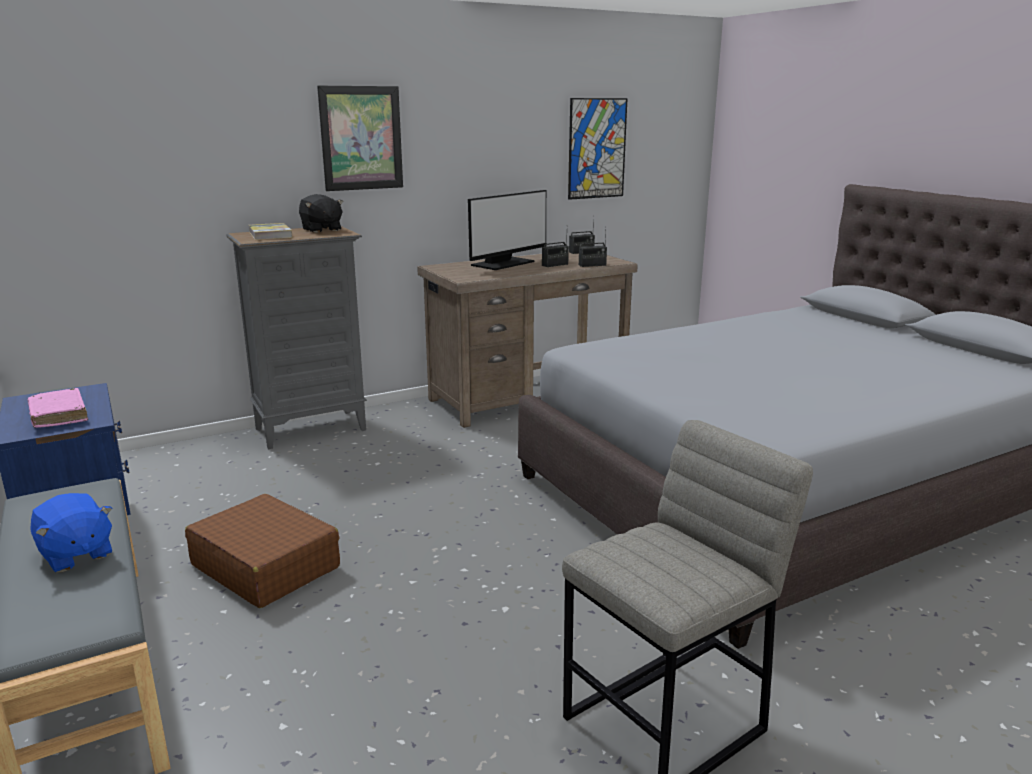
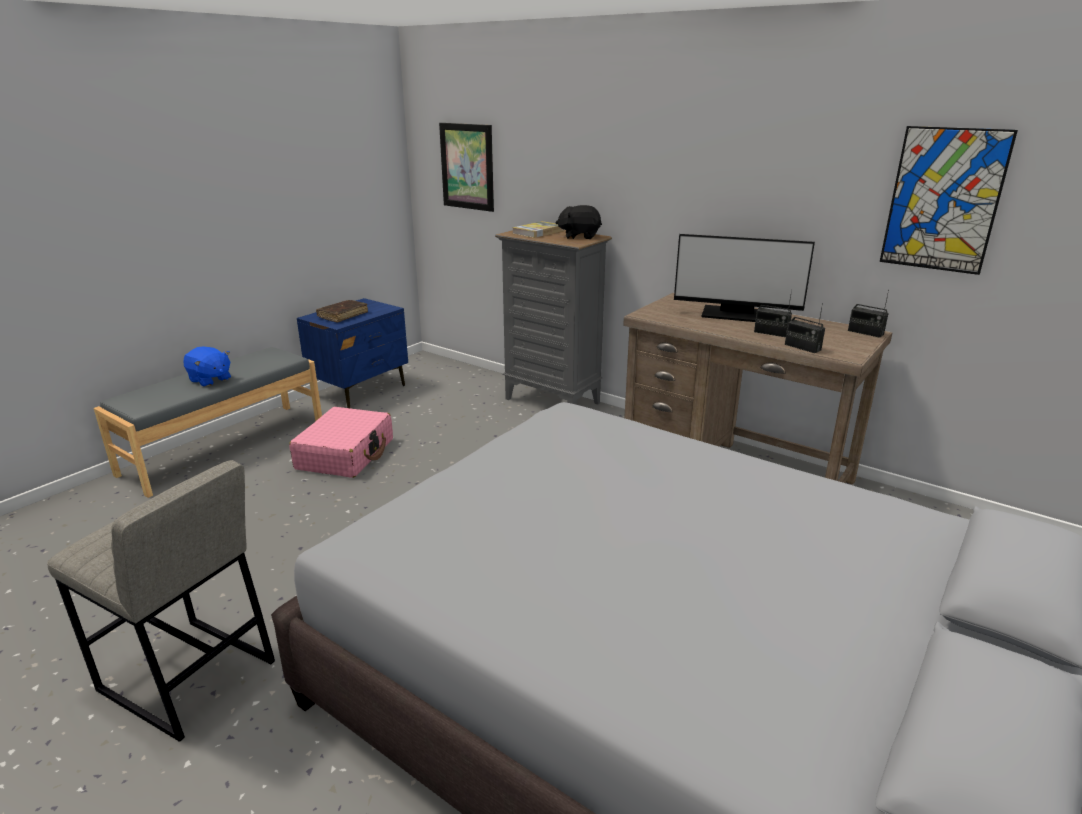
camera: 65 degrees right, 5 degrees up
(58, 416) = (343, 315): pink book -> brown book
(76, 555) = (210, 380): blue plush toy -> blue plush toy turned 75 degrees counterclockwise
(265, 566) = (346, 454): brown suitcase -> pink suitcase
(321, 229) = (579, 236): black plush toy -> black plush toy turned 60 degrees clockwise
(361, 138) = (640, 157): picture -> picture (467, 167)

